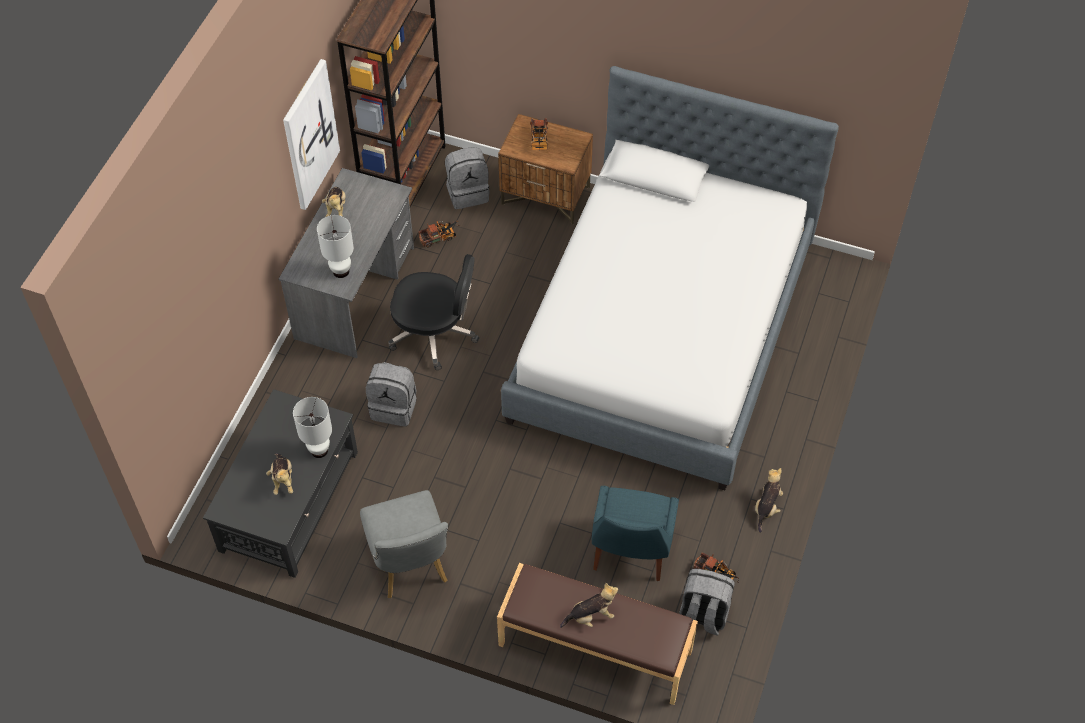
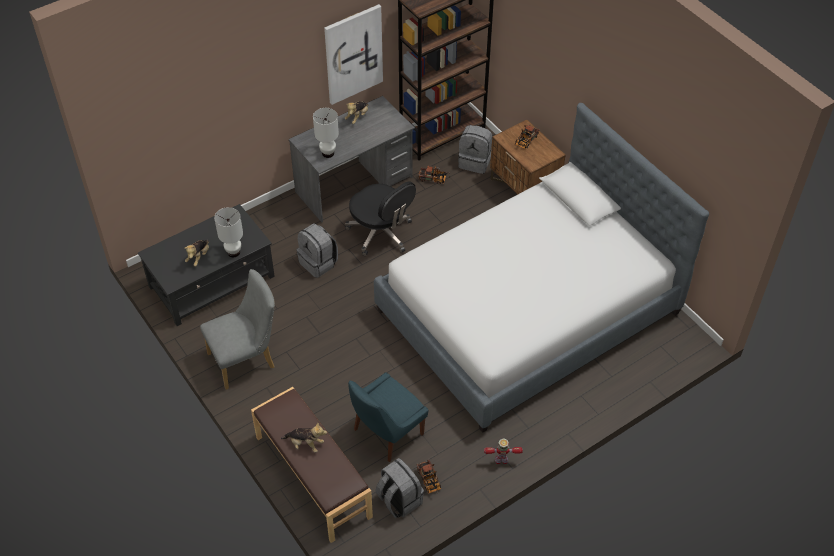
camera: 35 degrees right, 5 degrees down
(410, 566) = (246, 359): grey chair -> grey chair turned 135 degrees counterclockwise
(767, 507) = (501, 460): plush toy -> toy robot

